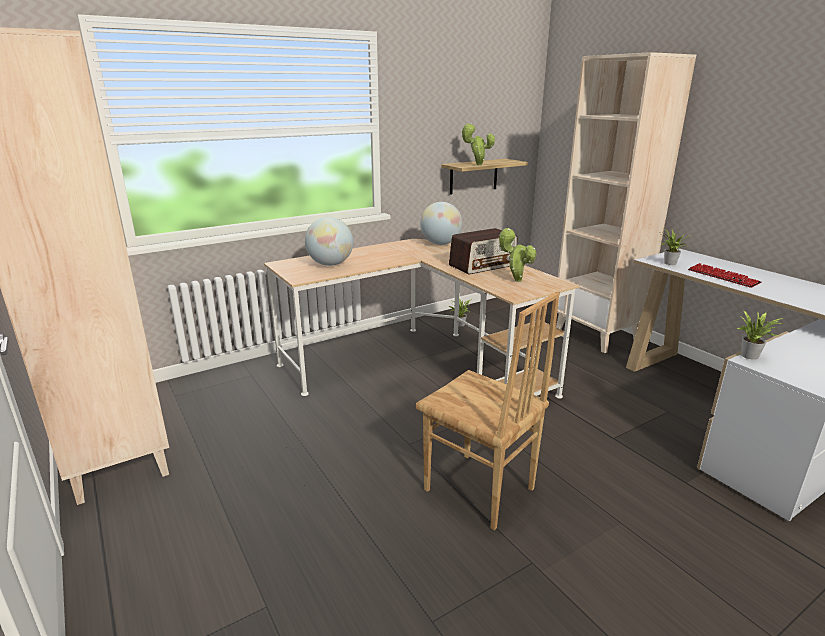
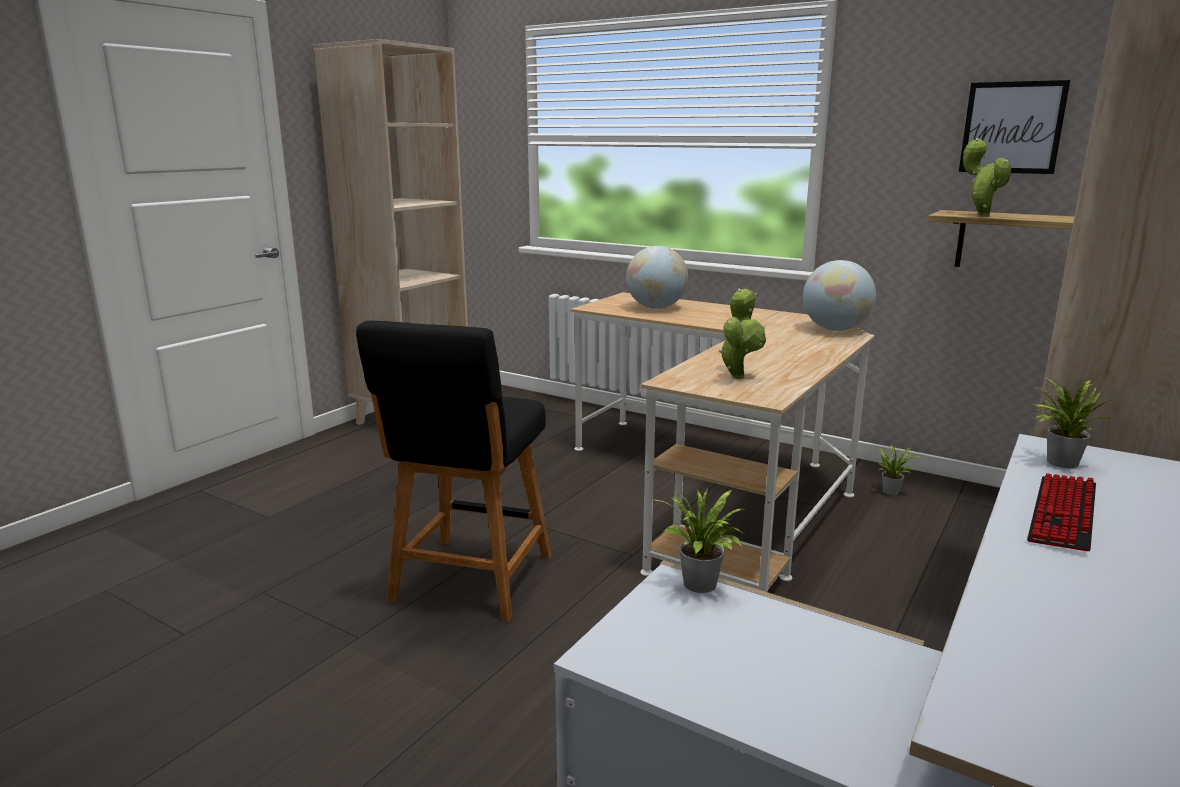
camera: 65 degrees right, 5 degrees down
(466, 115) = (1012, 127): none -> picture
(478, 491) = (469, 582): brown chair -> black stool
(483, 265) = (775, 356): radio -> none

